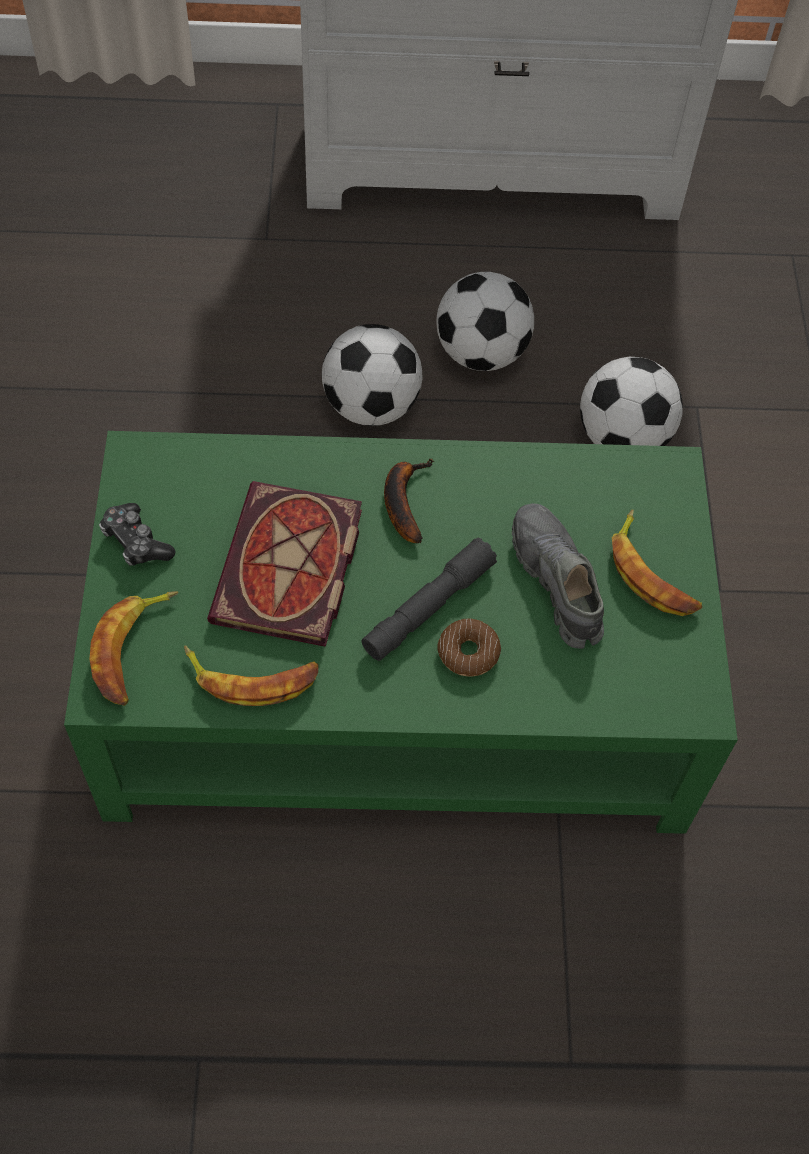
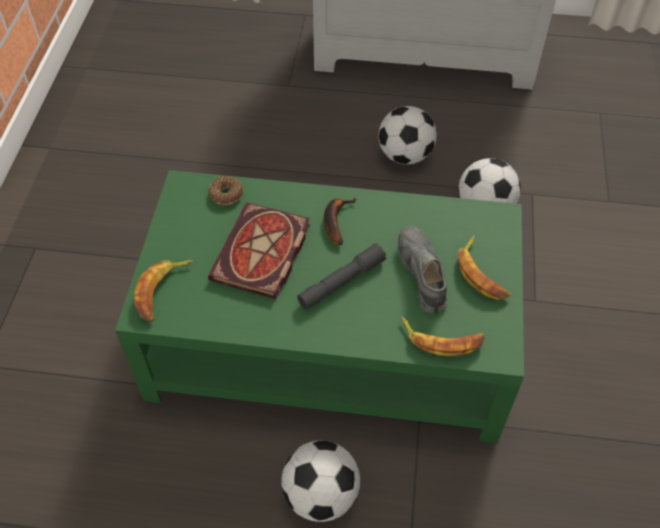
camera: 10 degrees right, 5 degrees down
(136, 542) = (174, 232): game controller -> none
(252, 677) = (230, 313): banana -> banana (442, 339)
(371, 406) = (336, 180): football -> football (320, 494)
(468, 652) = (362, 310): donut -> donut (226, 194)

